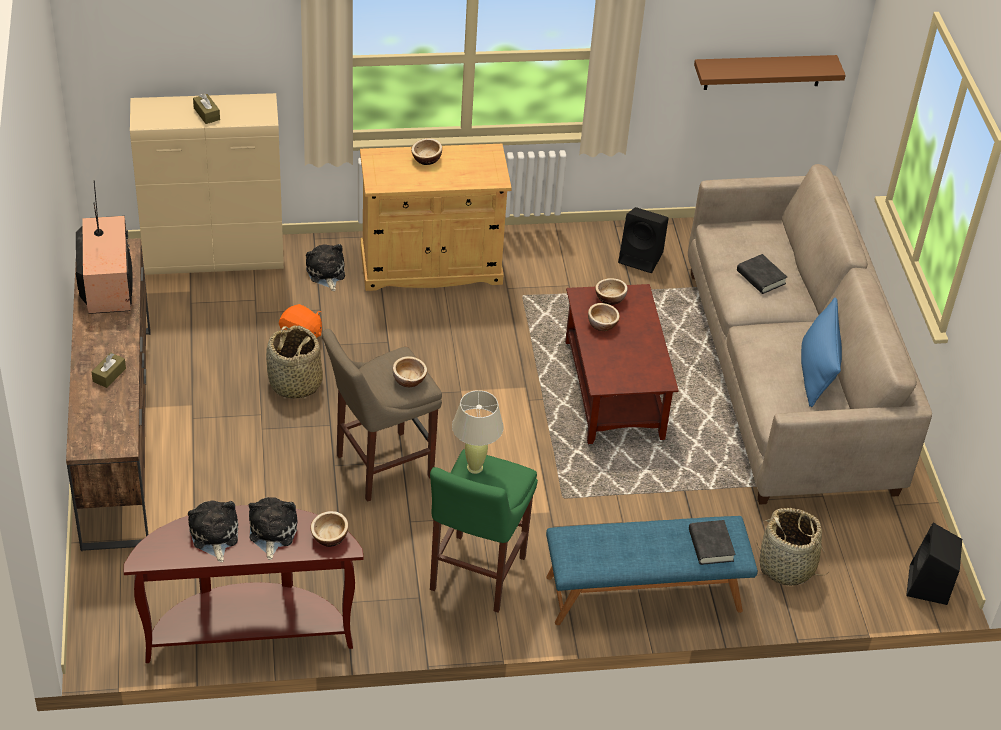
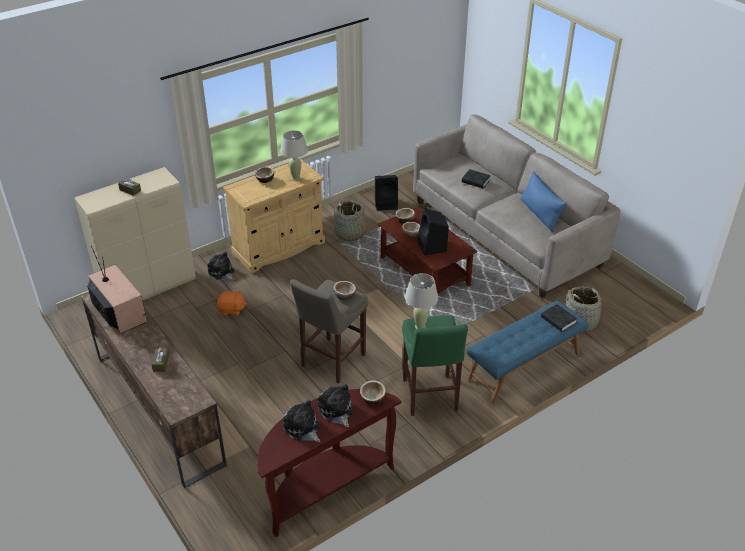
camera: 25 degrees left, 5 degrees down
(295, 383) = (248, 337): basket -> basket (350, 234)
(471, 173) = (295, 178): none -> beige table lamp
(763, 72) = (420, 76): brown shelf -> none
(928, 586) = (652, 303): black speaker -> black speaker (432, 246)

